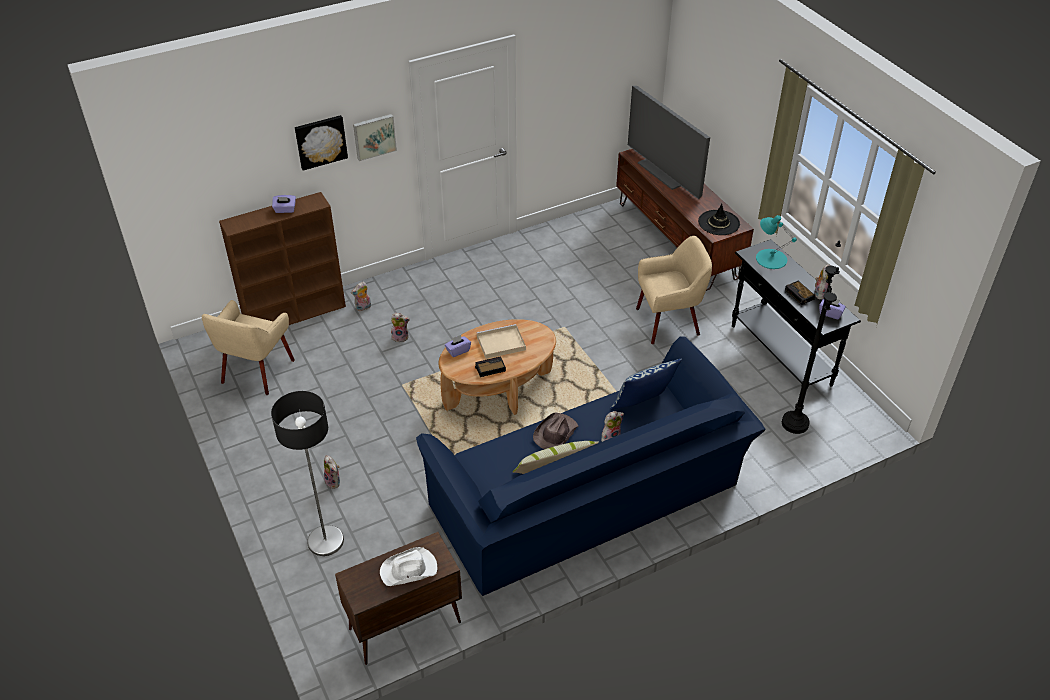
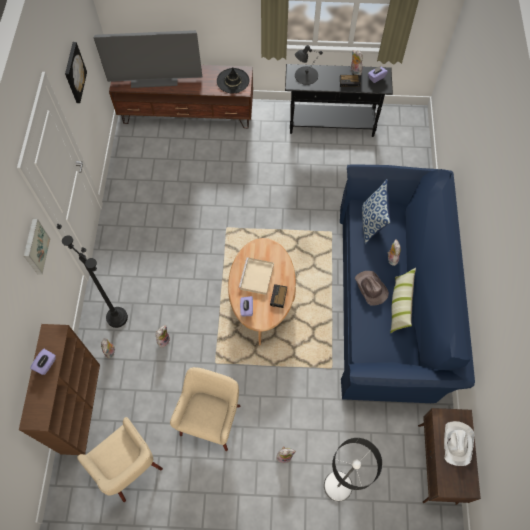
camera: 60 degrees left, 20 degrees up
(320, 141) = (19, 294): picture -> picture (74, 72)
(668, 322) = (263, 165): beige armchair -> beige armchair (211, 419)
(771, 258) = (306, 75): turquoise table lamp -> black table lamp
(795, 424) = (391, 152): black floor lamp -> black floor lamp (117, 317)

